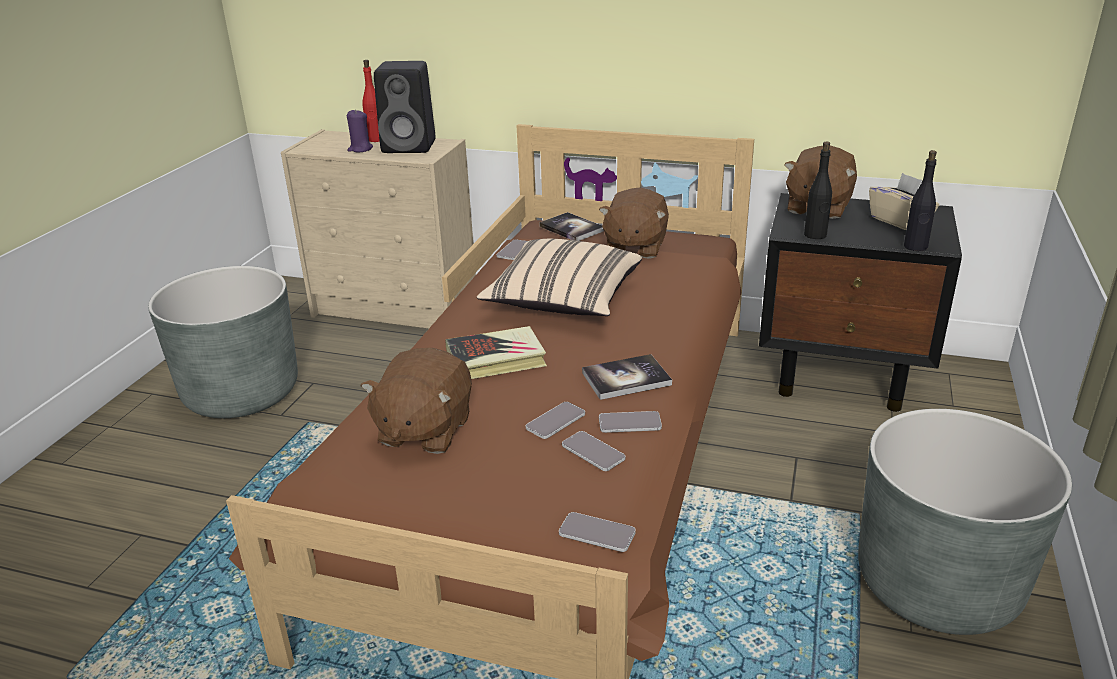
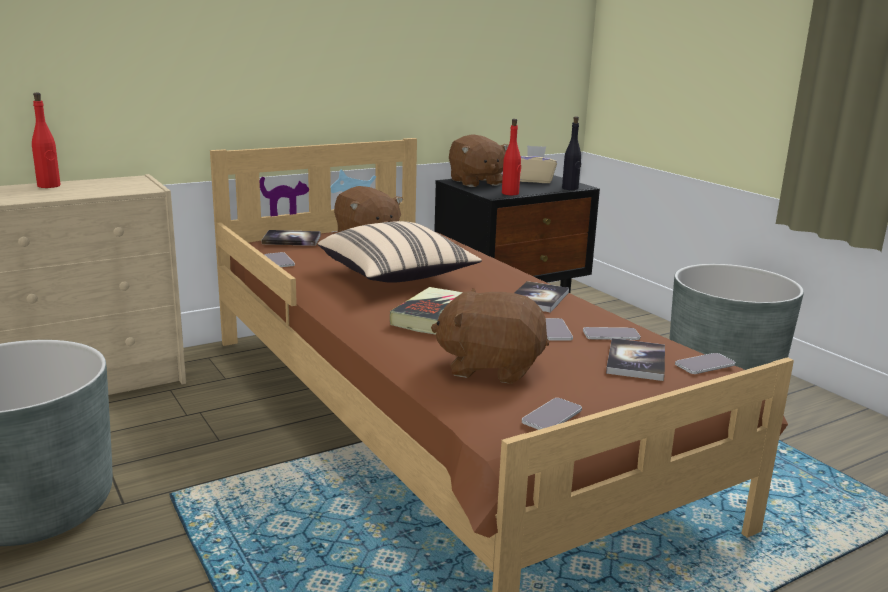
camera: 50 degrees left, 10 degrees down
(360, 149) = (53, 193): purple candle -> none
(411, 146) = (107, 185): black speaker -> none
(424, 430) = (490, 367): brown plush toy -> brown plush toy turned 135 degrees clockwise
(544, 491) = (636, 361): none -> book
(630, 423) = (593, 316): phone -> phone (552, 416)
(815, 235) = (510, 193): black bottle -> red bottle

